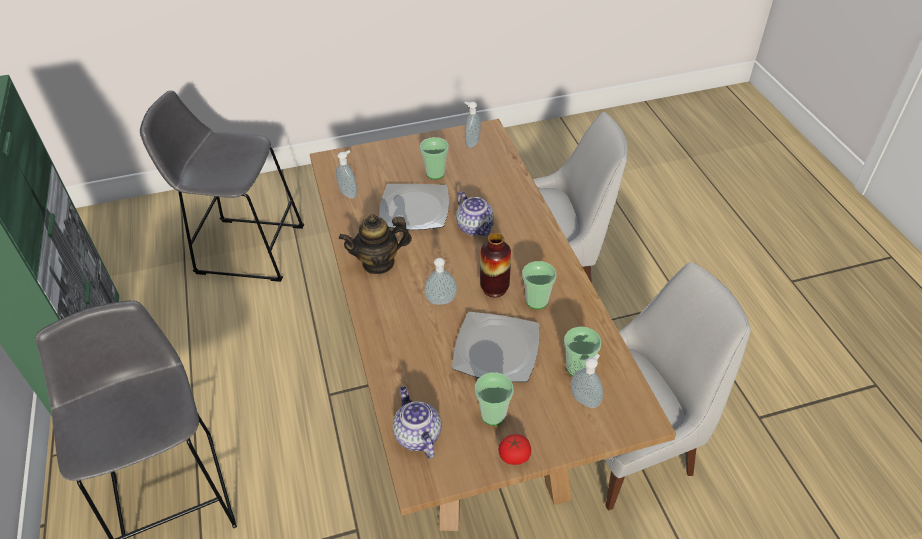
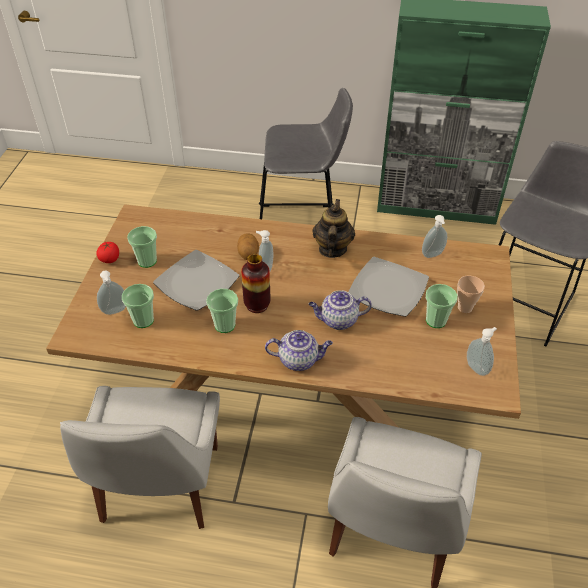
camera: 115 degrees right, 0 degrees up
(409, 161) = (465, 307): none -> cup
(417, 435) = (164, 223): teapot -> teapot (299, 360)
(425, 325) = (248, 254): none -> potato

